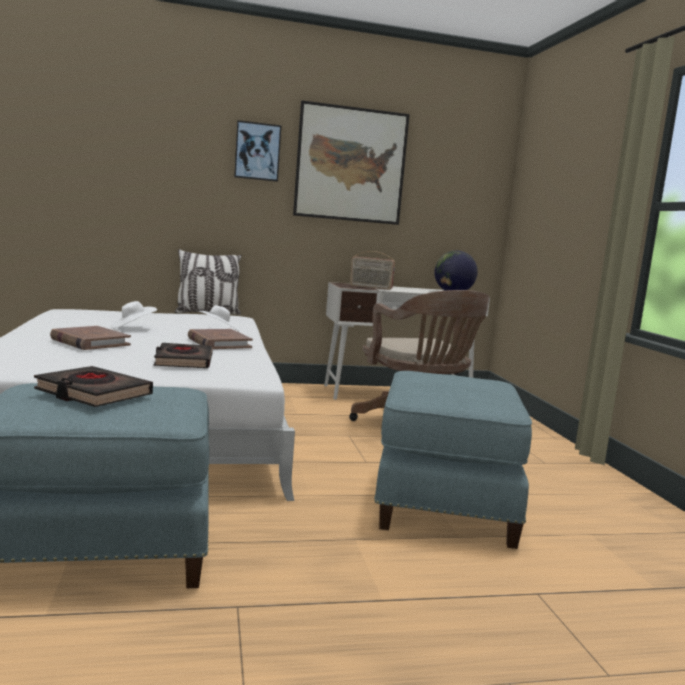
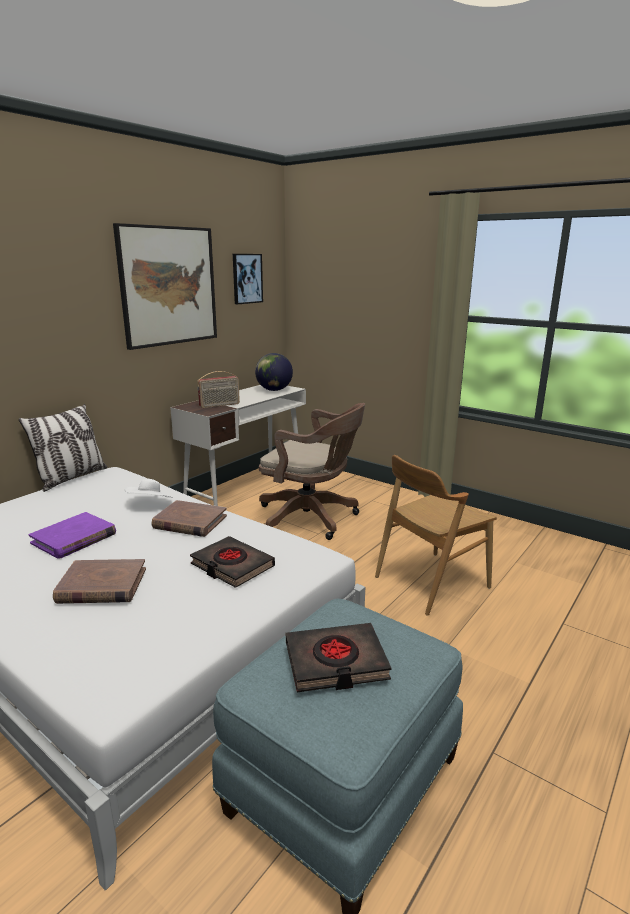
camera: 40 degrees left, 10 degrees up
(132, 327) = (74, 538): white hat -> purple book
(257, 151) = (79, 286): picture -> picture (247, 278)
(442, 502) = (431, 582): blue ottoman -> brown chair

